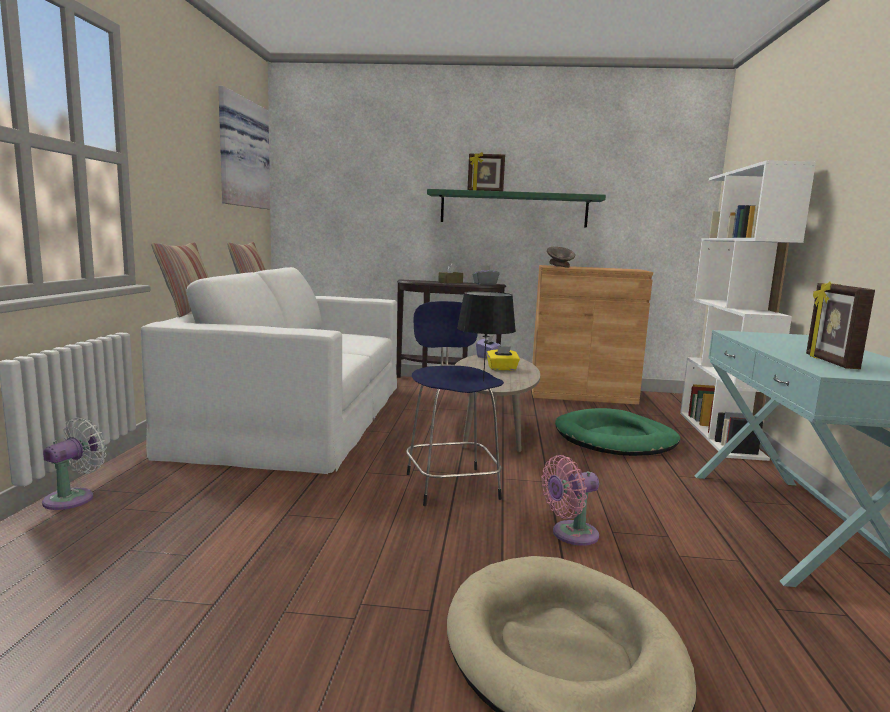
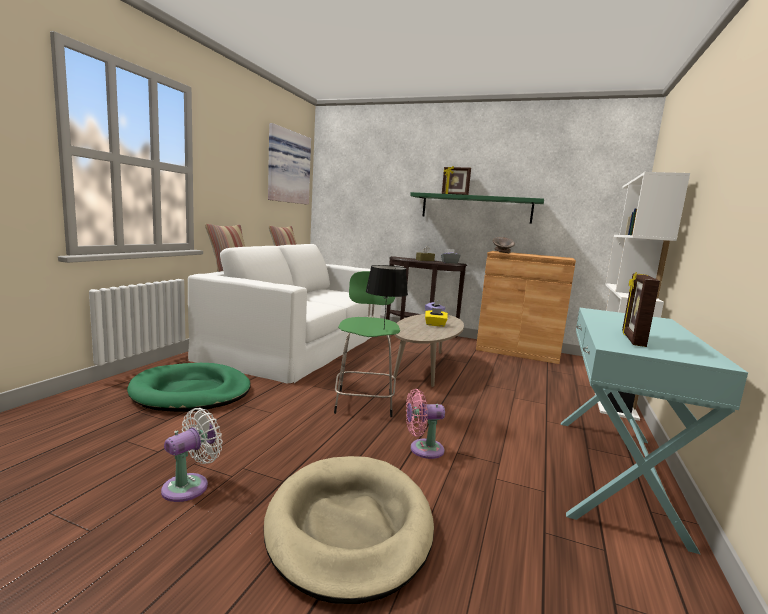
camera: 15 degrees right, 0 degrees up
(73, 498) = (131, 377): white fan -> white fan (190, 485)
(451, 484) = (364, 402): blue stool -> green stool
(615, 438) = (517, 387): green dog bed -> green dog bed (191, 392)

